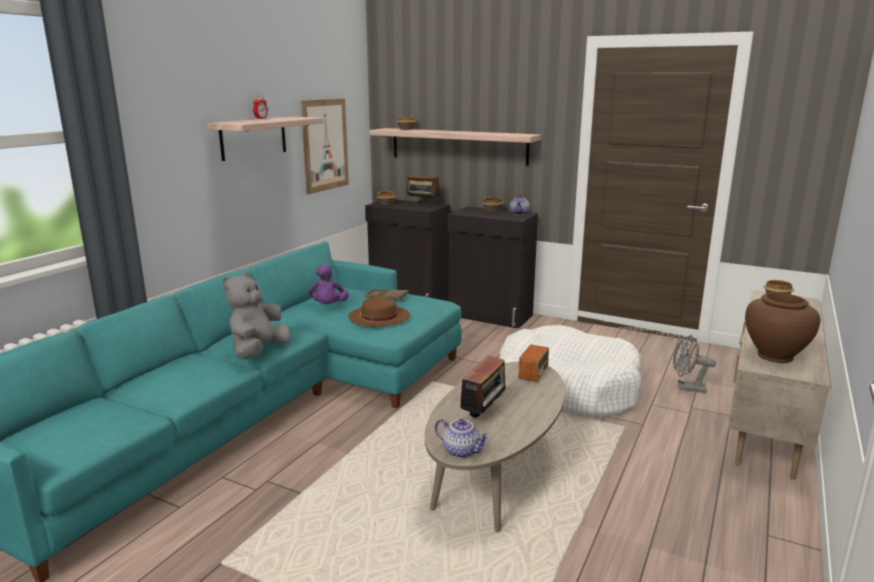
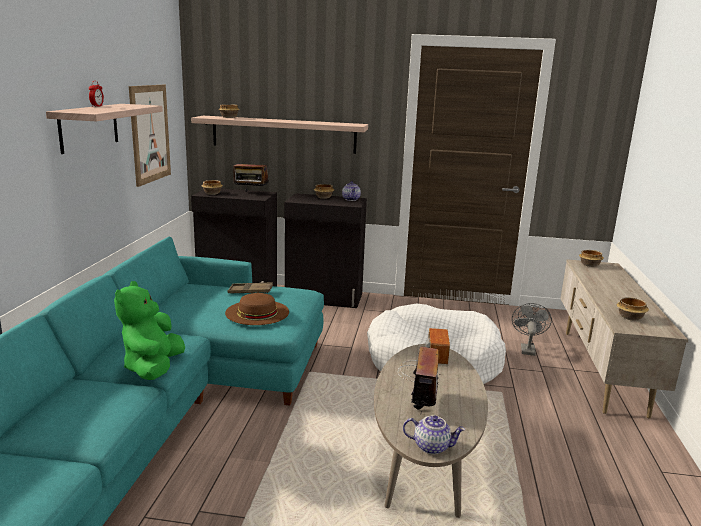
camera: 20 degrees left, 0 degrees up
(258, 352) = (153, 368): grey plush toy -> green plush toy
(328, 306) = (196, 307): purple plush toy -> none
(687, 388) = (527, 348): grey fan -> grey fan turned 105 degrees clockwise
(775, 356) = (631, 317): brown vase -> bowl

